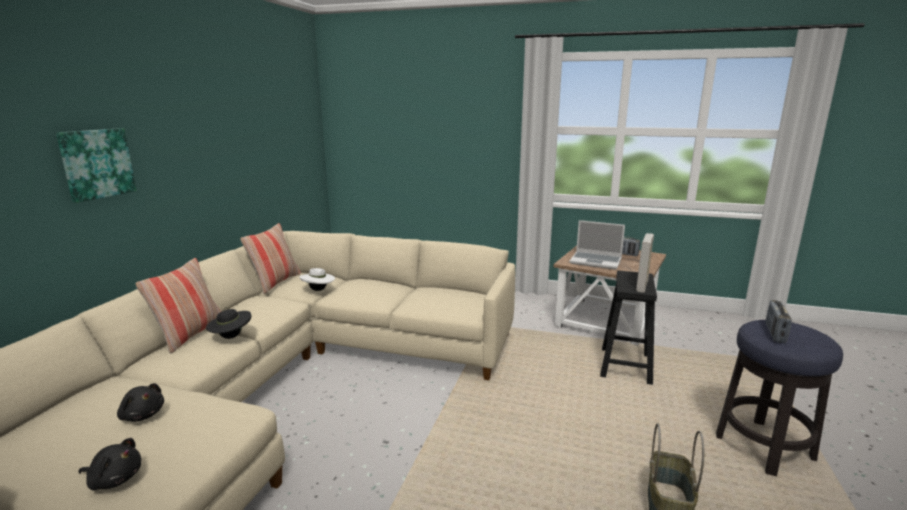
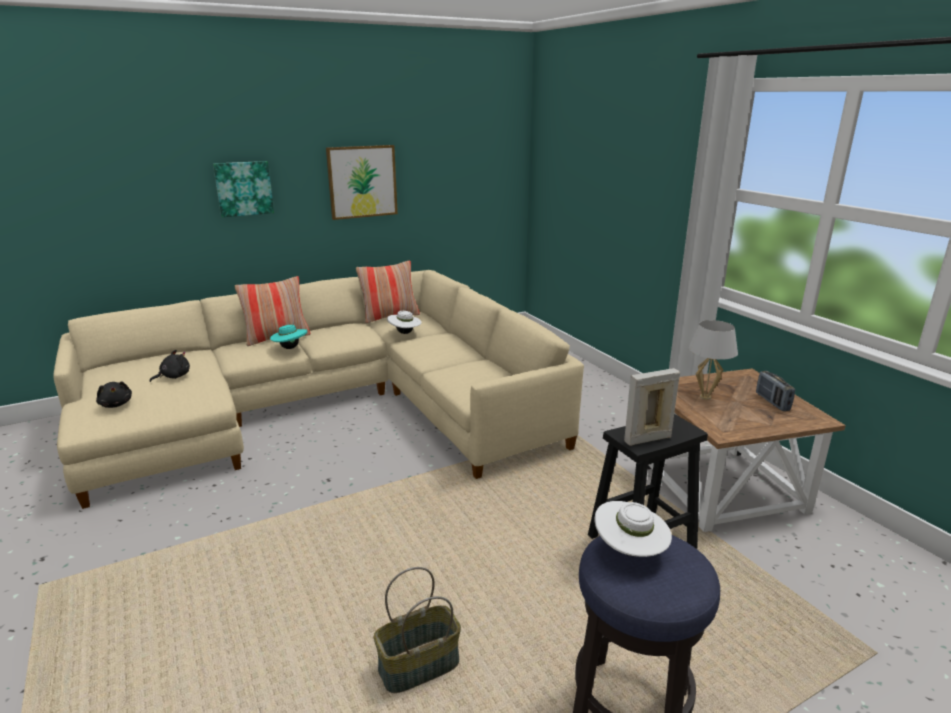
camera: 45 degrees right, 5 degrees up
(142, 415) = (173, 377): black plush toy -> black plush toy turned 120 degrees counterclockwise
(212, 149) = (362, 181): none -> picture
(231, 336) = (290, 348): black hat -> turquoise hat
(596, 261) = (705, 397): laptop -> white table lamp
(775, 333) = (630, 551): radio -> white hat

